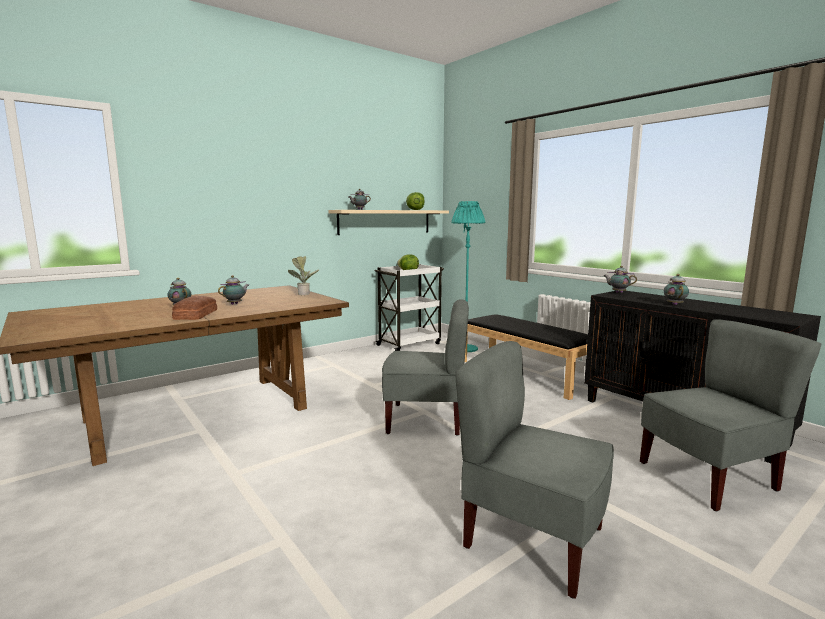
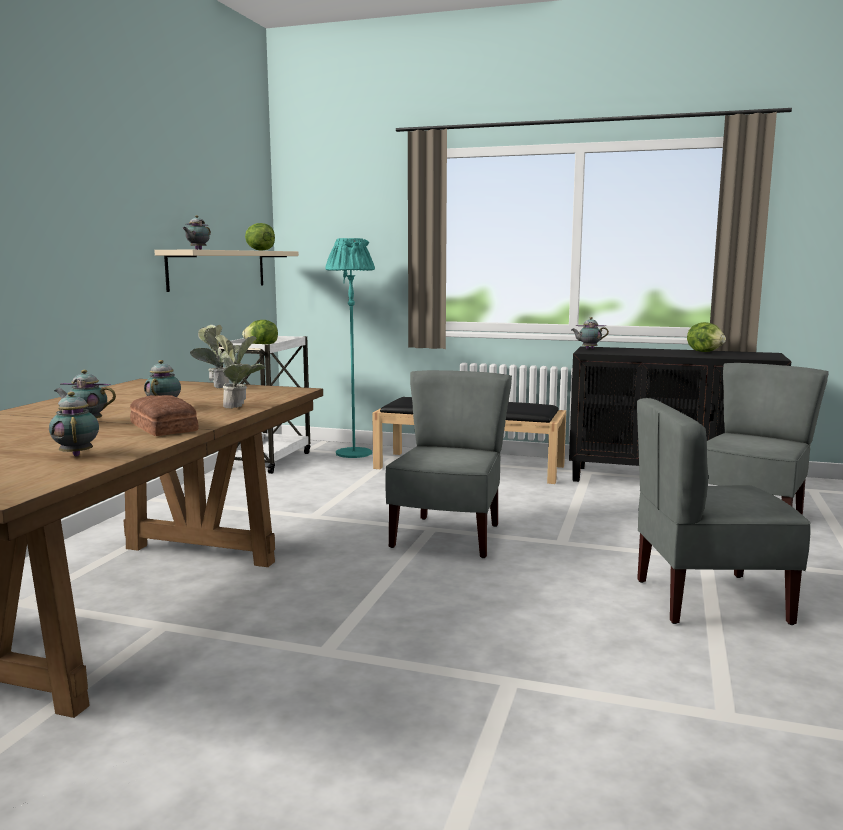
camera: 35 degrees left, 0 degrees up
(269, 307) = (240, 406): none -> potted plant
(425, 420) = (448, 536): grey chair -> grey chair turned 45 degrees counterclockwise
(674, 304) = (666, 354): teapot -> teapot (77, 454)
(726, 306) = (705, 352): none -> lettuce

